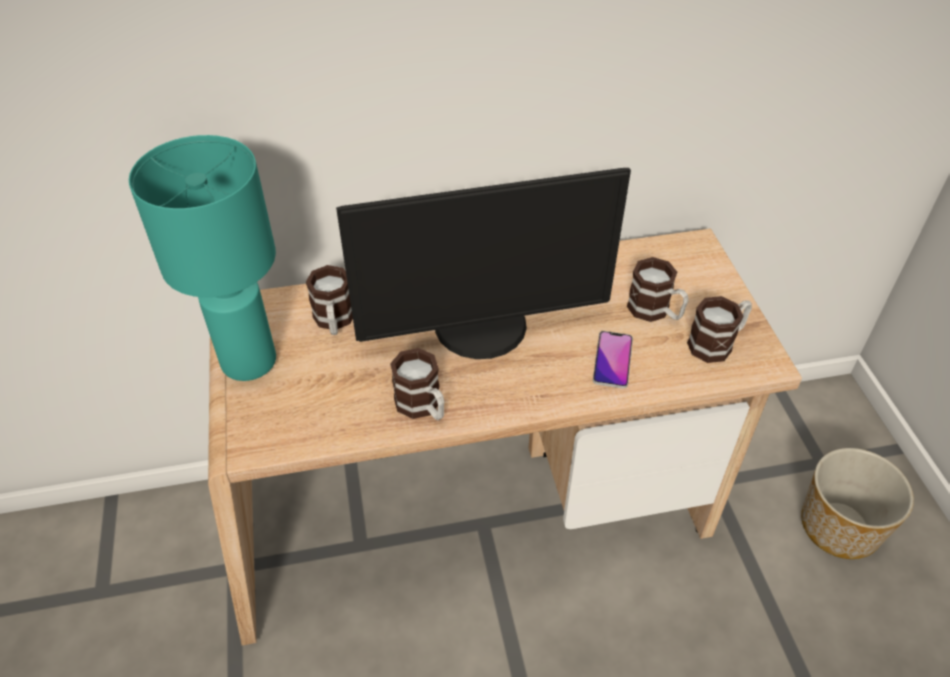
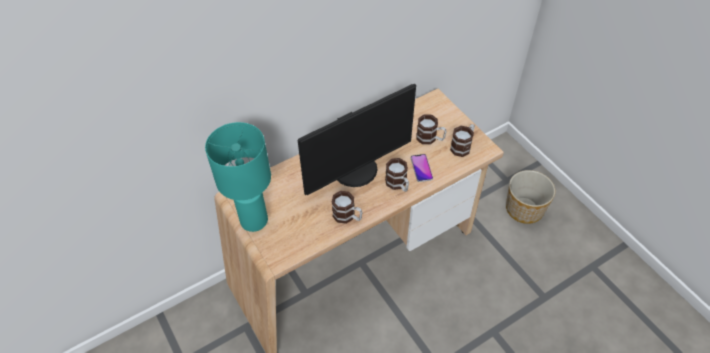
camera: 20 degrees left, 5 degrees up
(334, 321) = (284, 188): mug -> mug (398, 184)

